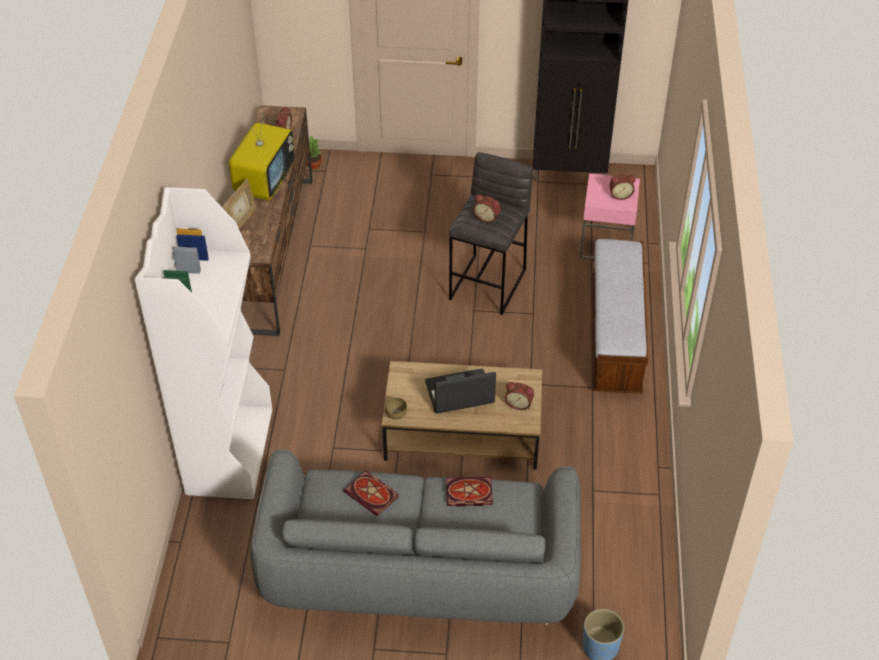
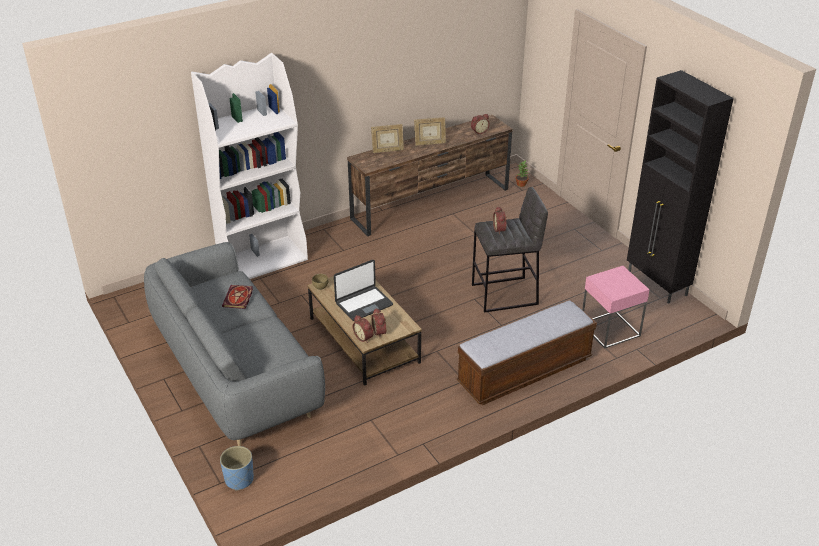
camera: 55 degrees right, 10 degrees down
(265, 182) = (429, 143): television -> picture frame
(459, 393) = (363, 304): laptop -> laptop turned 105 degrees clockwise
(467, 493) = (272, 334): book -> none
(620, 195) = (619, 287): alarm clock -> alarm clock (364, 337)

